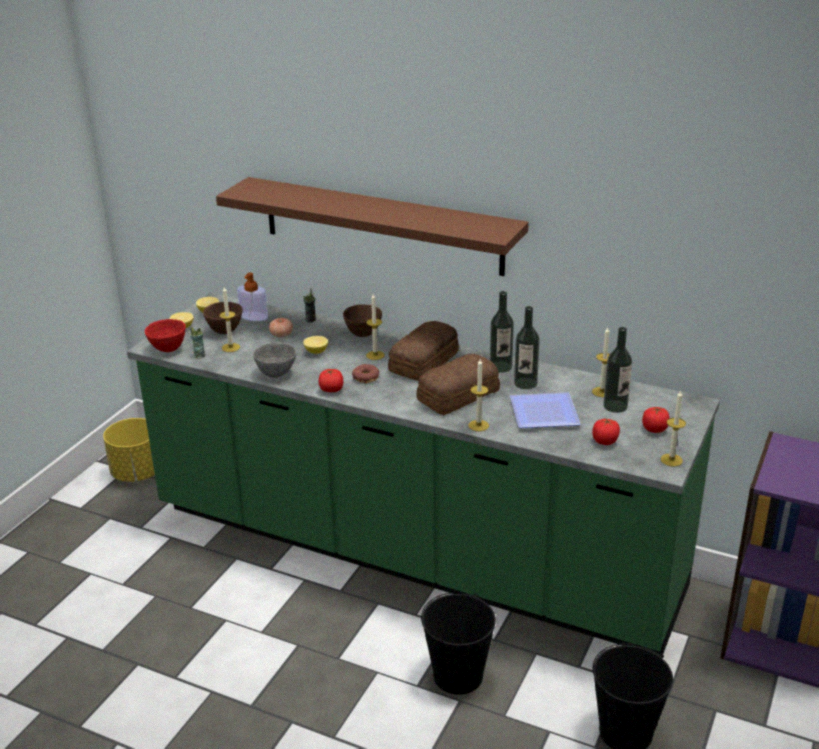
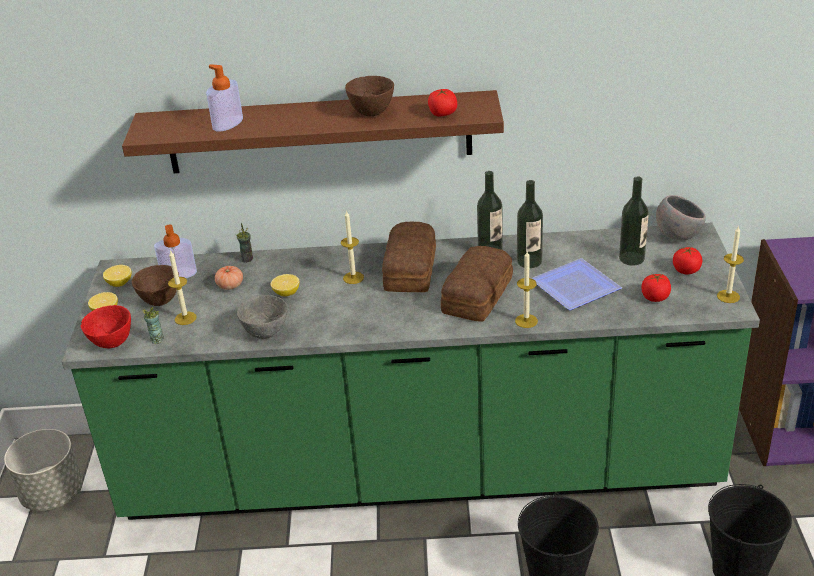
camera: 25 degrees left, 5 degrees up
(137, 473) = (52, 494): yellow planter -> grey planter
(301, 198) = (227, 123): none -> soap dispenser
(331, 390) = (342, 331): tomato -> tomato (442, 114)
(362, 333) = (317, 258): brown bowl -> brown bowl (370, 112)
(366, 377) = (366, 306): donut -> none
(602, 392) = (606, 247): candle -> none
(675, 400) = (677, 235): none -> grey bowl

